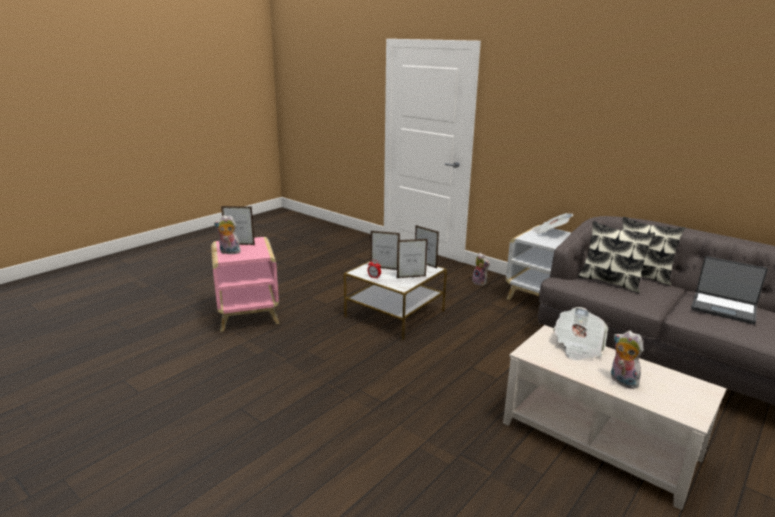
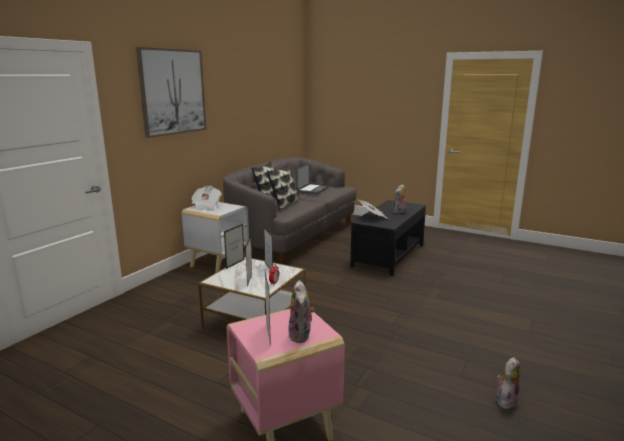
camera: 100 degrees left, 5 degrees down
(480, 282) = (180, 284): plush toy -> plush toy (505, 400)
(561, 94) = (173, 92): none -> picture
(599, 441) = (388, 255): beige coffee table -> black coffee table

